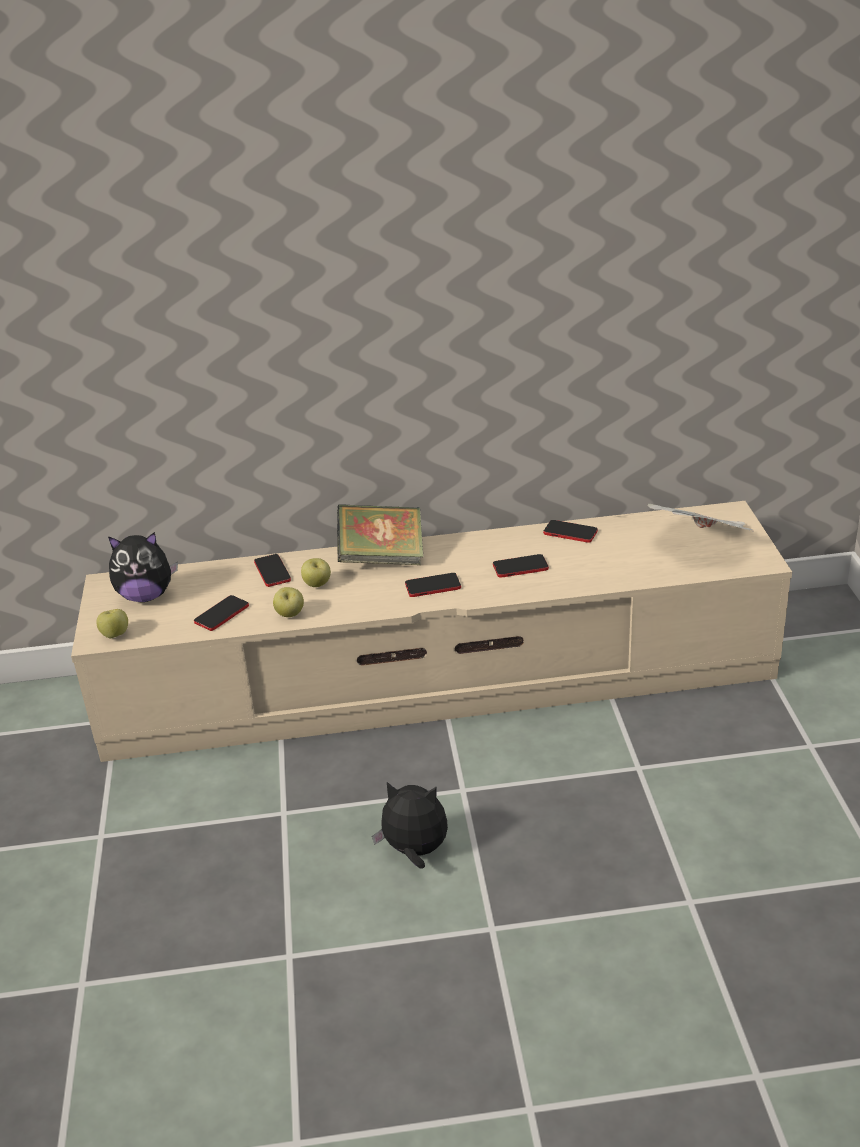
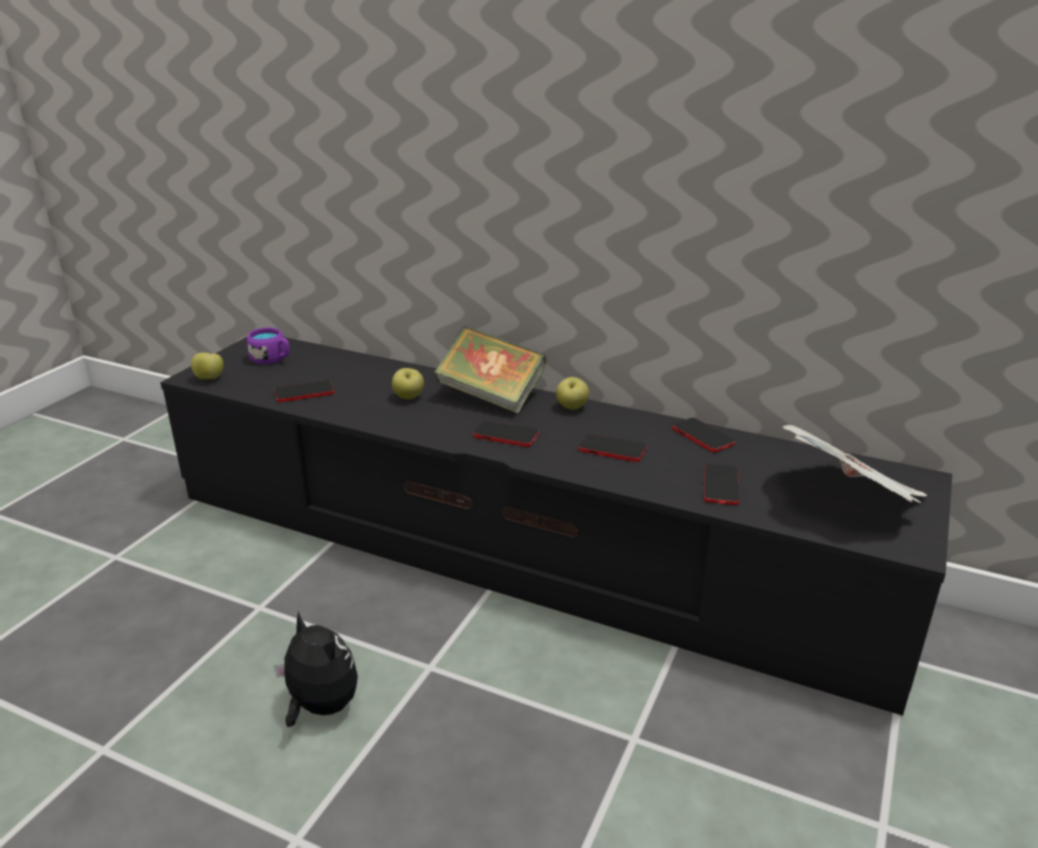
camera: 30 degrees right, 5 degrees down
(146, 596) = (272, 359): plush toy -> purple mug
(272, 571) = (388, 375): phone -> phone (721, 485)
(290, 615) = (354, 413): apple -> apple (572, 407)
(436, 678) = (519, 547): beige tv stand -> black tv stand

